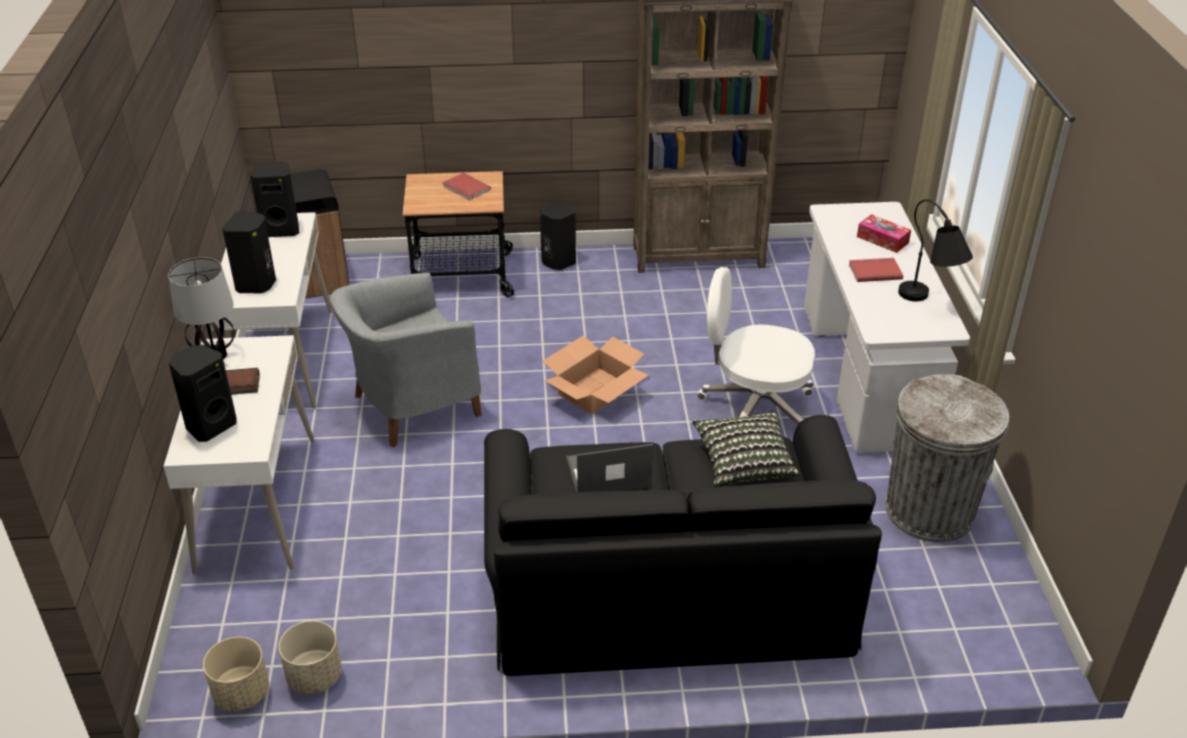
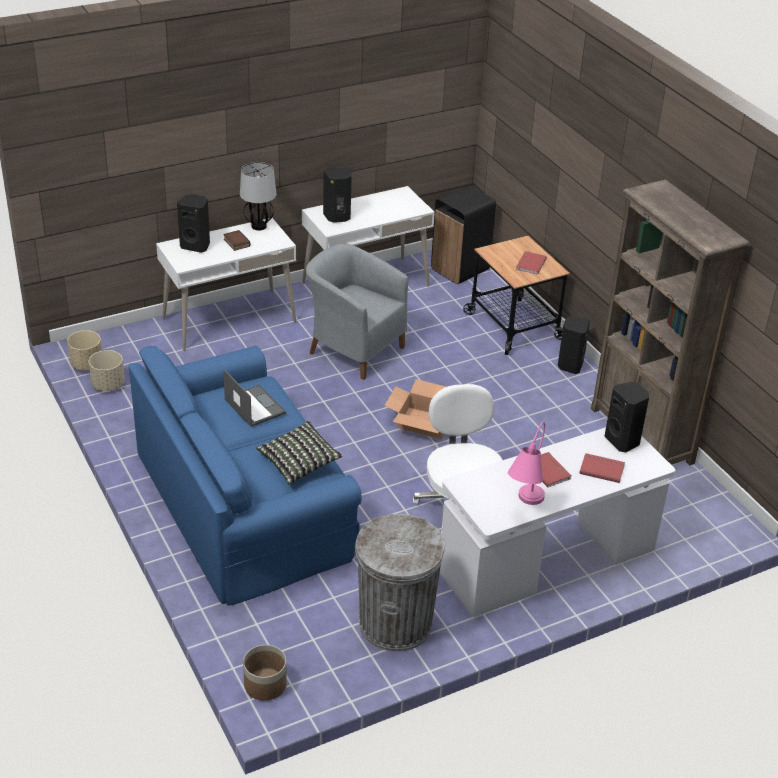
camera: 65 degrees right, 0 degrees up
(282, 229) = (403, 206): black speaker -> black speaker (623, 441)
(667, 587) = (244, 503): black sofa -> blue sofa
(882, 240) = (601, 468): tissue box -> red book
(929, 302) = (524, 506): black table lamp -> pink table lamp
(1006, 649) = (265, 684): none -> planter

